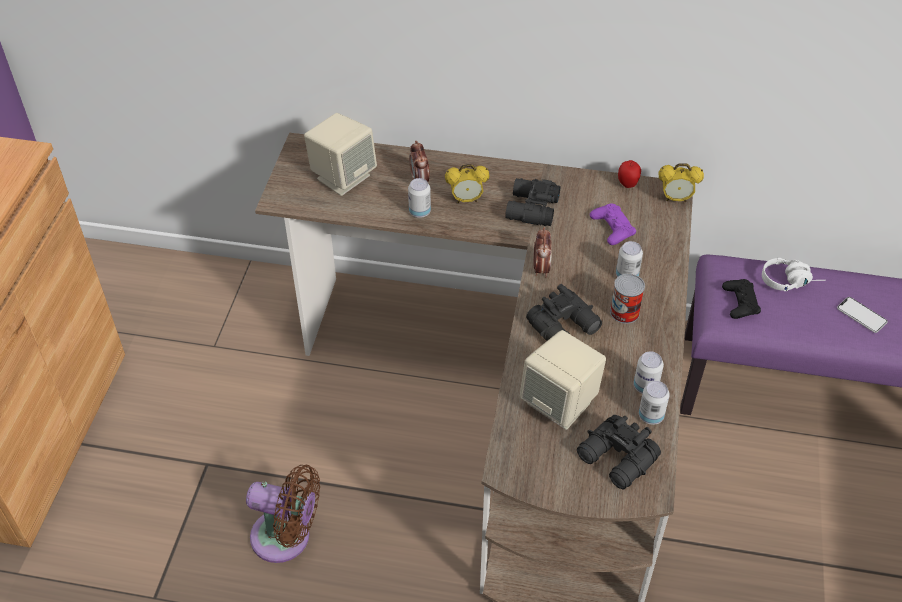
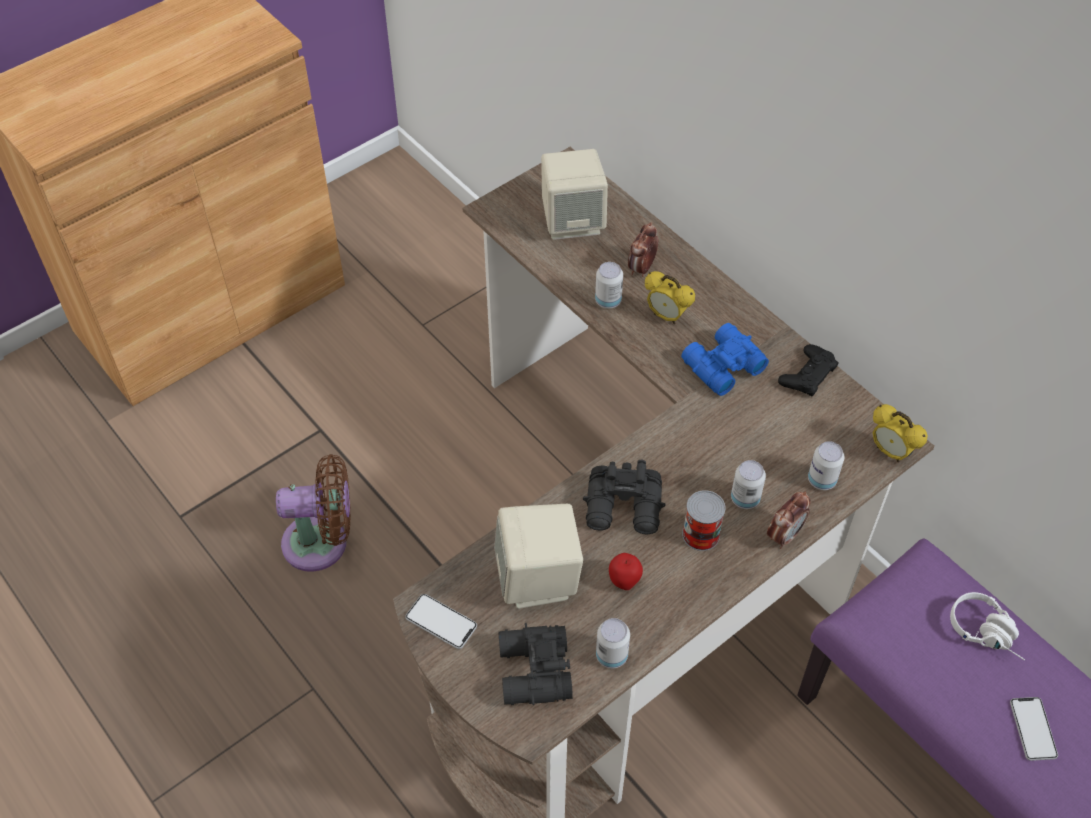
camera: 40 degrees right, 5 degrees up
(286, 538) = (322, 542): brown fan -> brown fan turned 60 degrees counterclockwise
(529, 472) = (441, 622): none -> phone
(530, 209) = (721, 366): black binoculars -> blue binoculars
(541, 269) = (664, 434): alarm clock -> alarm clock (784, 535)
(612, 228) = (785, 439): purple game controller -> none
(627, 184) = (855, 402): apple -> apple (624, 581)
(645, 386) = (638, 623): can -> can (821, 480)
(740, 302) = (901, 616): black game controller -> black game controller (807, 375)

